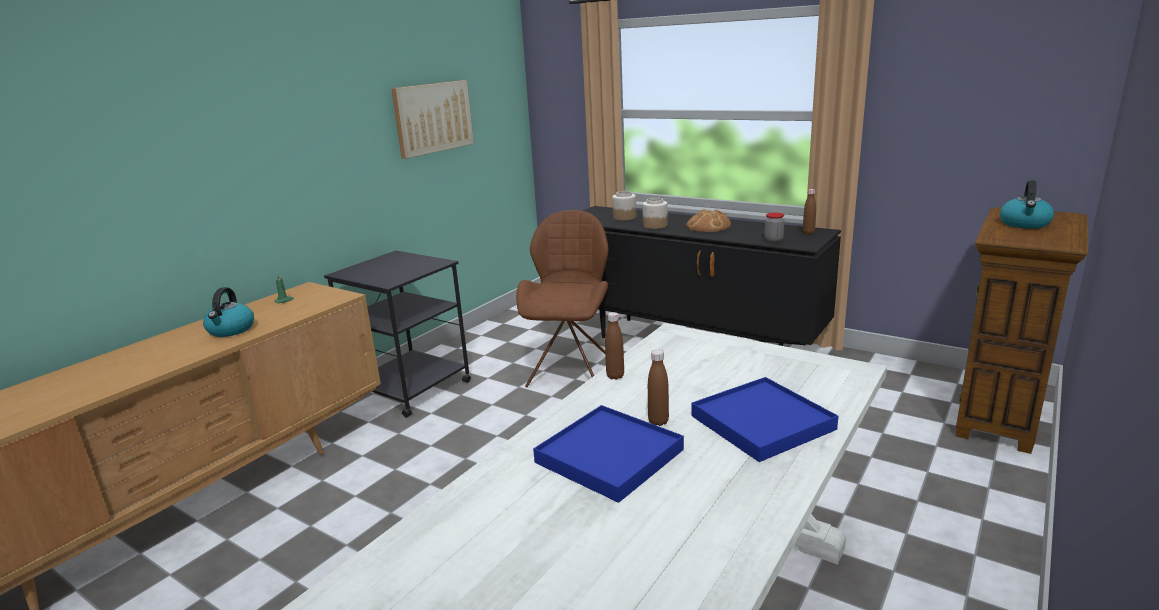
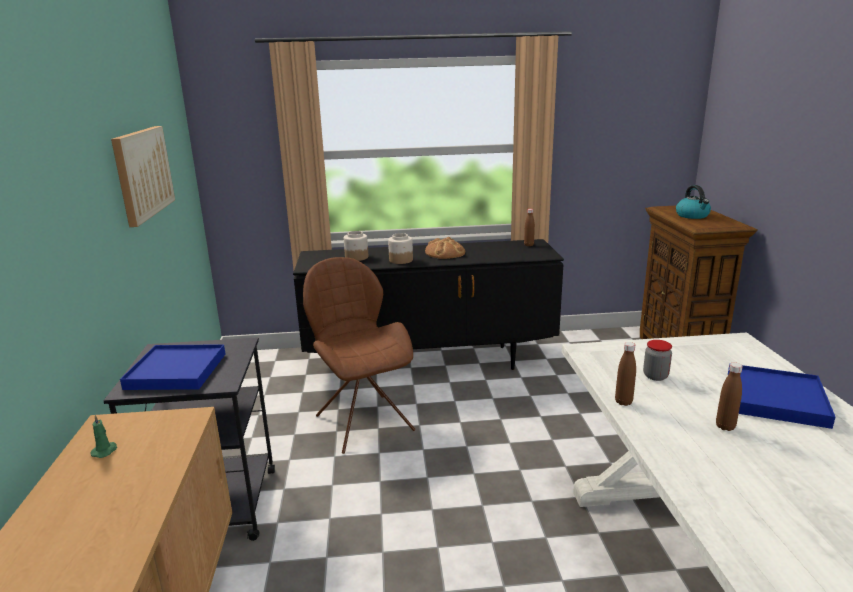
camera: 40 degrees left, 0 degrees up
(231, 330) = (100, 520): kettle -> none
(609, 456) = (757, 470): blue tray -> blue tray (176, 371)
(773, 240) = (518, 255): jar -> jar (655, 376)

